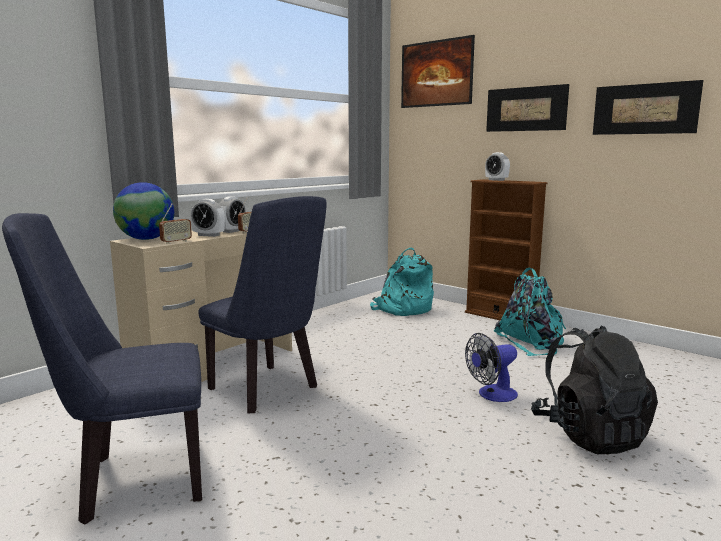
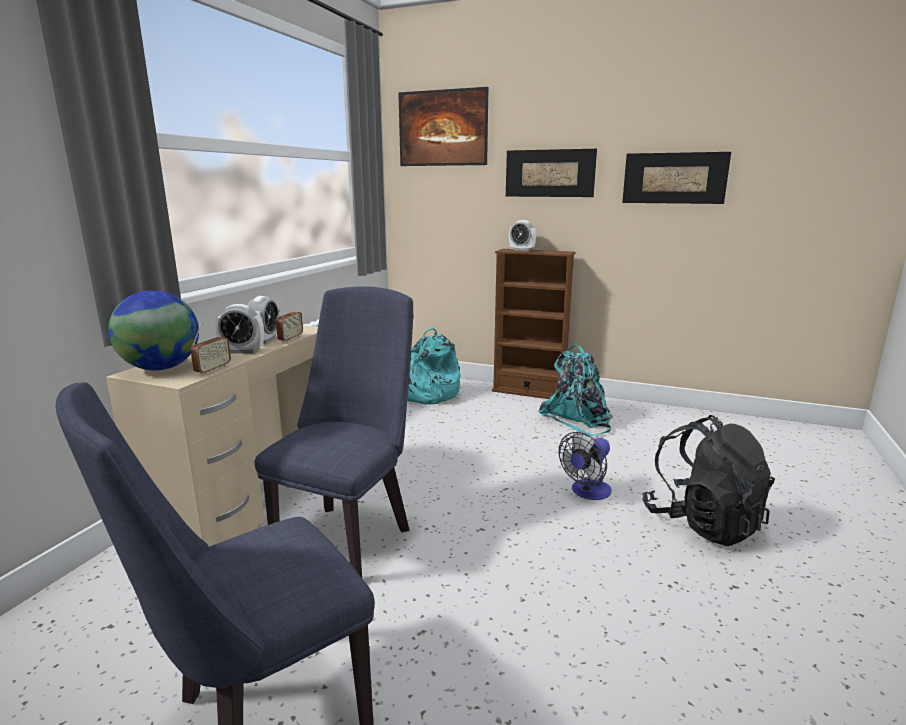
camera: 20 degrees left, 5 degrees up
(268, 391) = (349, 535): blue chair -> blue chair turned 90 degrees counterclockwise

